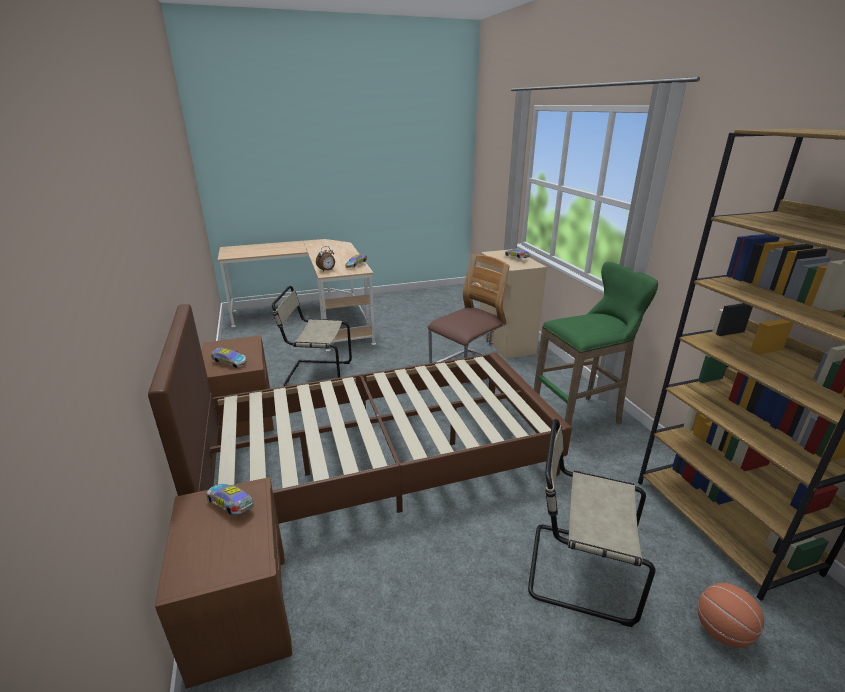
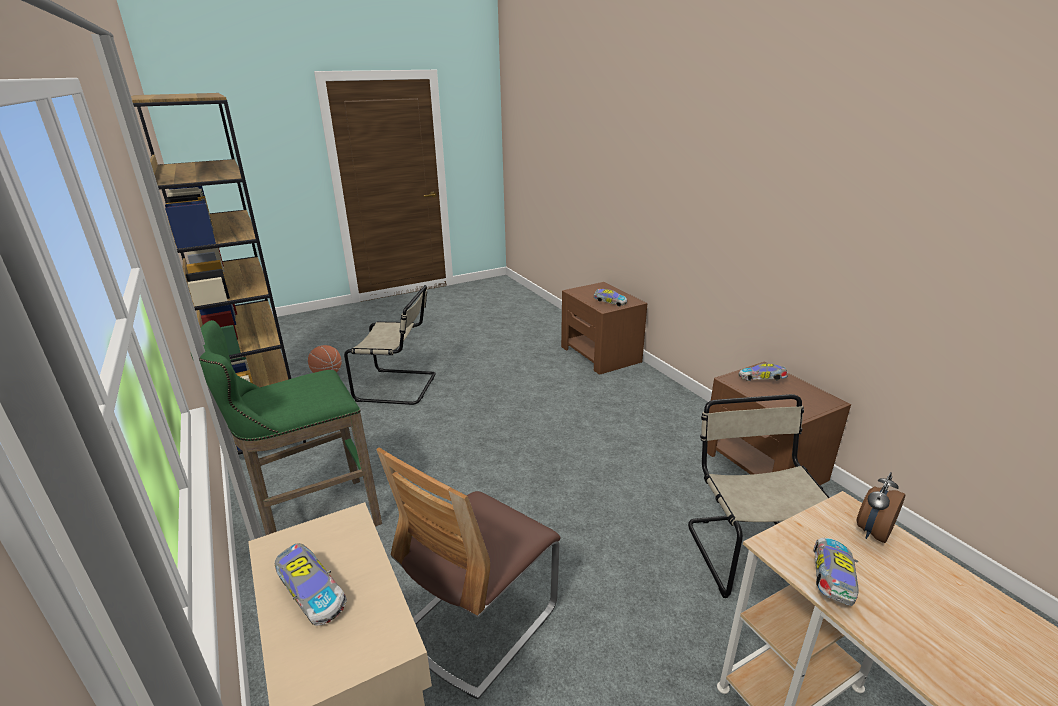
camera: 170 degrees right, 0 degrees up
(316, 375) = (748, 550): beige chair -> beige chair turned 90 degrees counterclockwise
(379, 460) = (565, 435): brown bed -> none

